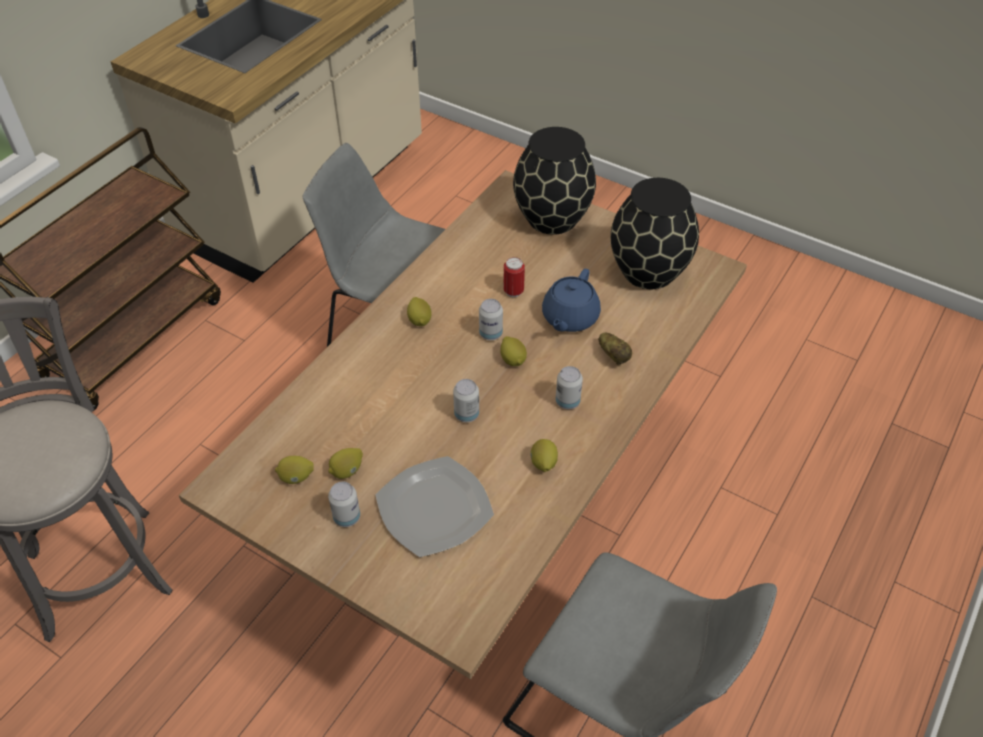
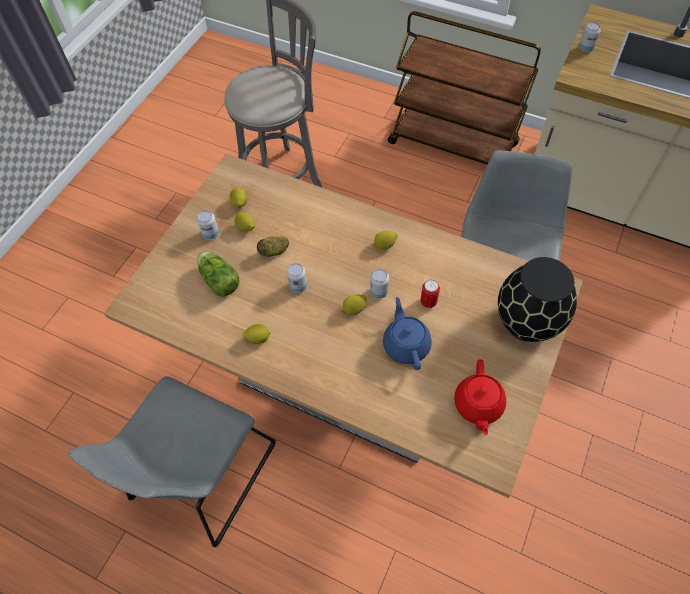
camera: 85 degrees right, 10 degrees up
(435, 508) = (218, 279): plate -> lettuce
(567, 402) = (317, 349): can -> can (585, 48)
(569, 318) = (406, 344): blue teapot -> blue teapot turned 60 degrees clockwise
(614, 355) = (369, 380): potato -> potato (274, 251)
(649, 271) = (478, 405): black vase -> red teapot

